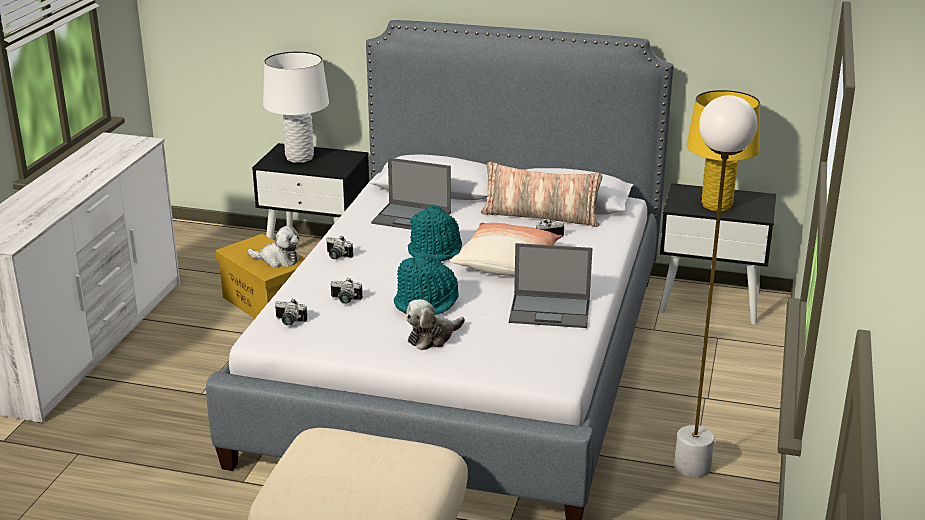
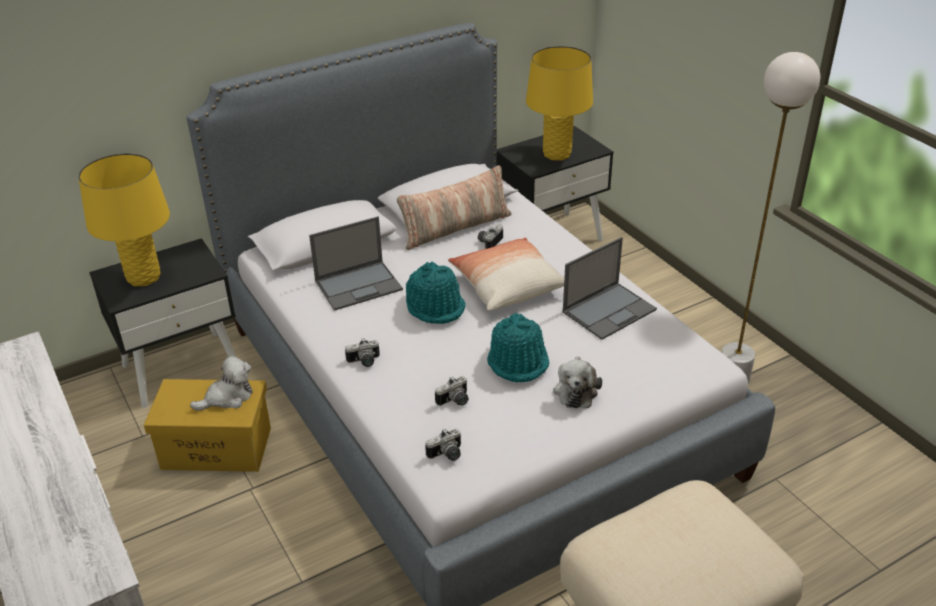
camera: 45 degrees left, 10 degrees up
(299, 158) = (143, 278): white table lamp -> yellow table lamp

